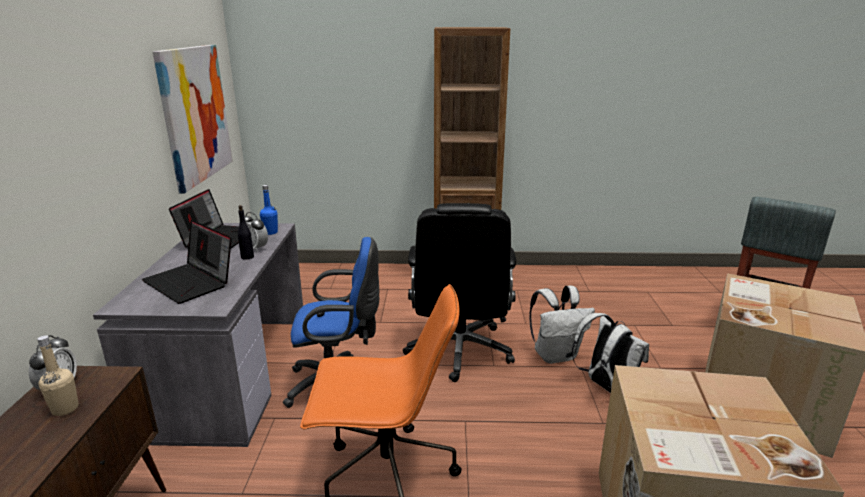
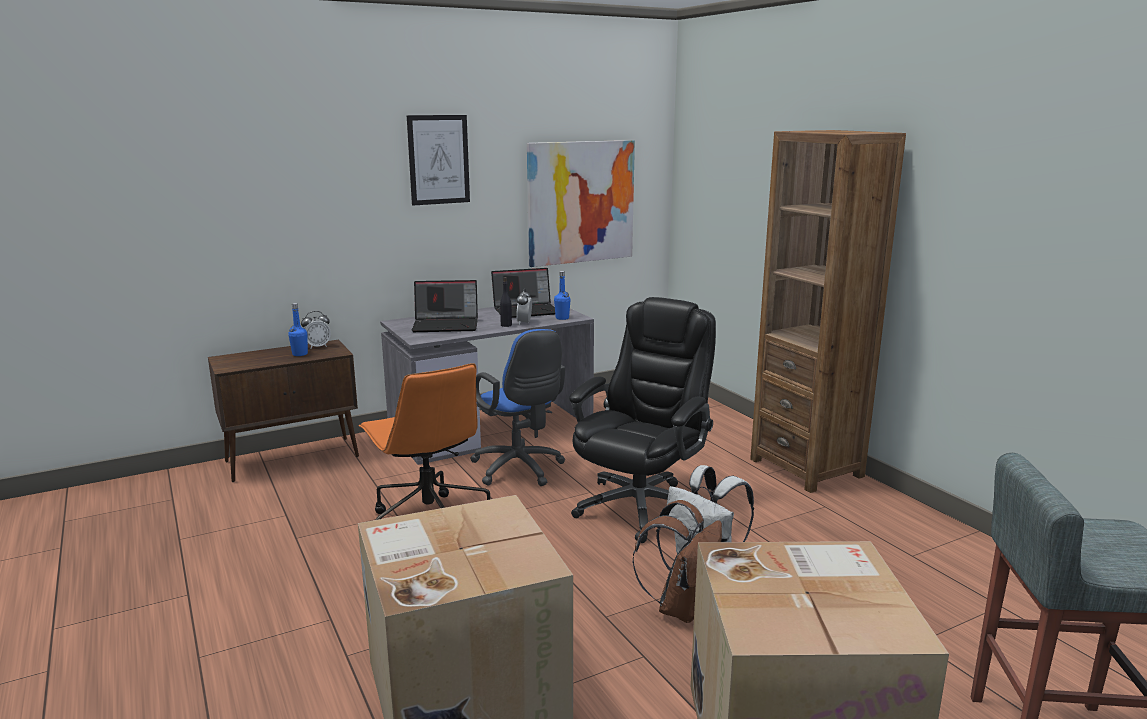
camera: 60 degrees right, 5 degrees down
(65, 409) = (300, 354): beige bottle -> blue bottle
(90, 79) = (438, 160): none -> picture
(191, 282) = (446, 325): laptop -> laptop turned 105 degrees counterclockwise
(459, 351) = (641, 506): black office chair -> black office chair turned 150 degrees clockwise
(606, 386) = (681, 607): white backpack -> brown backpack

